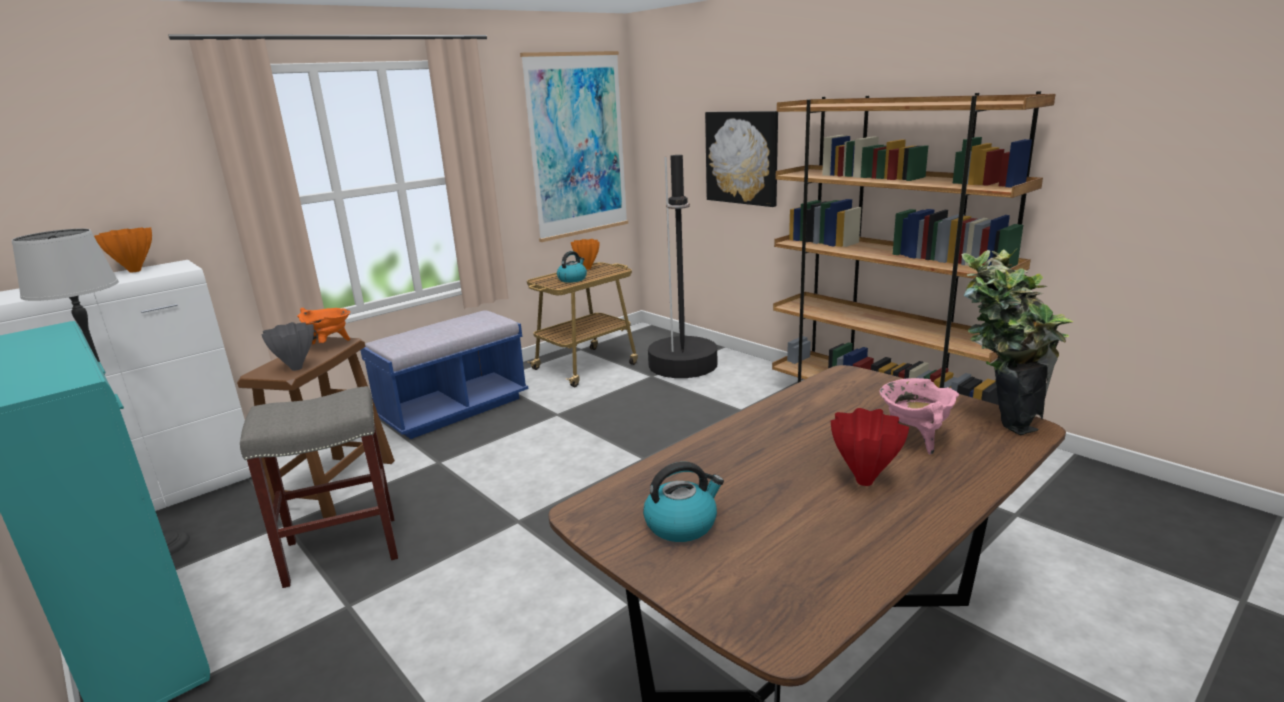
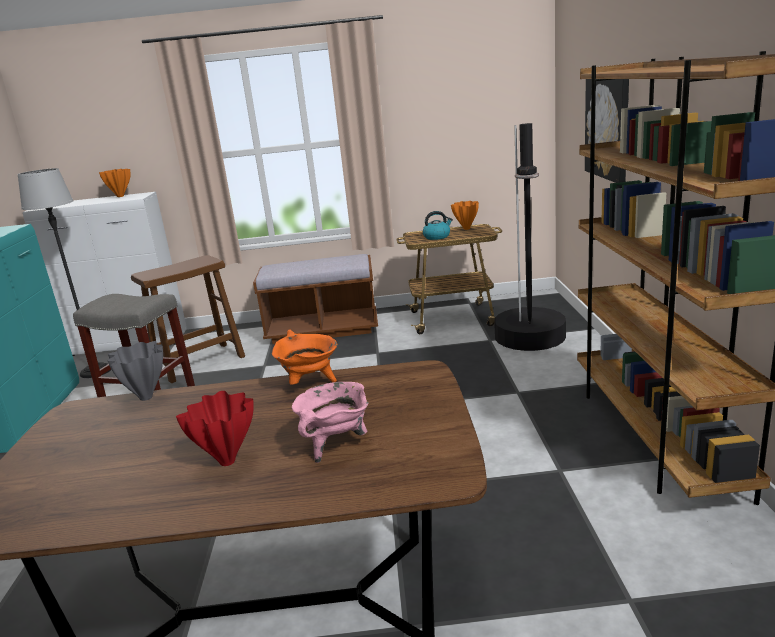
camera: 40 degrees right, 0 degrees up
(297, 368) = (161, 274): grey vase -> grey vase (147, 397)
(329, 345) = (201, 262): orange cooking pot -> orange cooking pot (310, 384)
(454, 409) = (323, 330): blue bench -> brown bench
(577, 146) = (484, 111): picture -> none
(682, 524) = (86, 440): kettle -> none
(996, 418) = (443, 456): potted plant -> none

